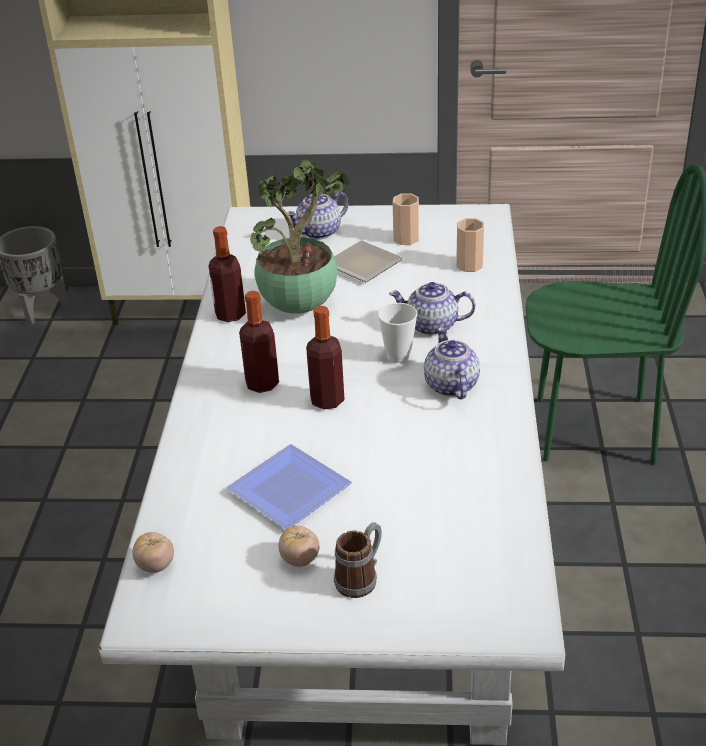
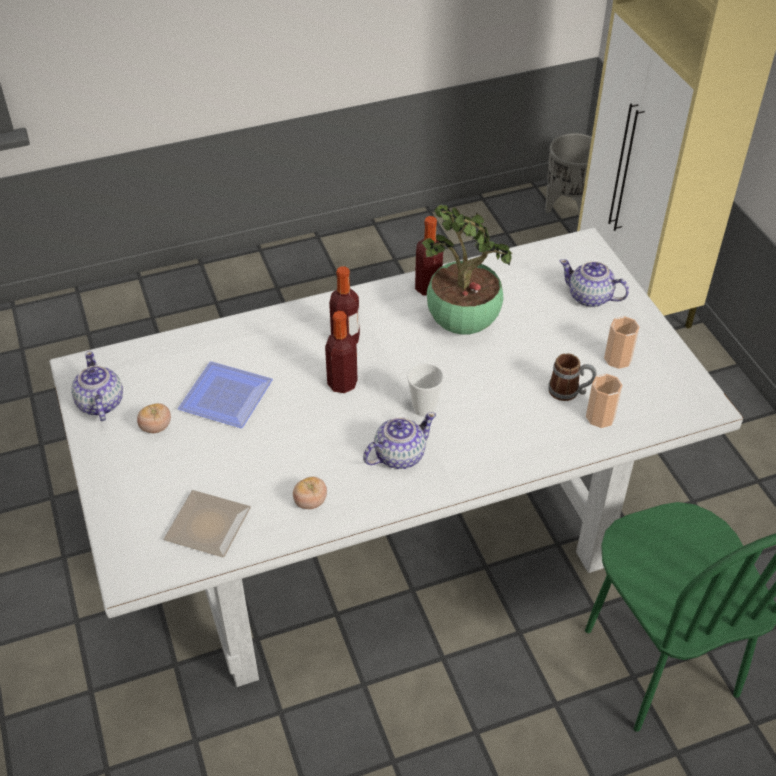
camera: 65 degrees right, 10 degrees up
(155, 565) = (127, 356): tomato -> tomato (310, 502)
(361, 577) = (148, 467): mug -> mug (569, 391)
(363, 266) = (550, 344): plate -> plate (205, 527)
(432, 326) = (482, 419): teapot -> teapot (100, 404)

